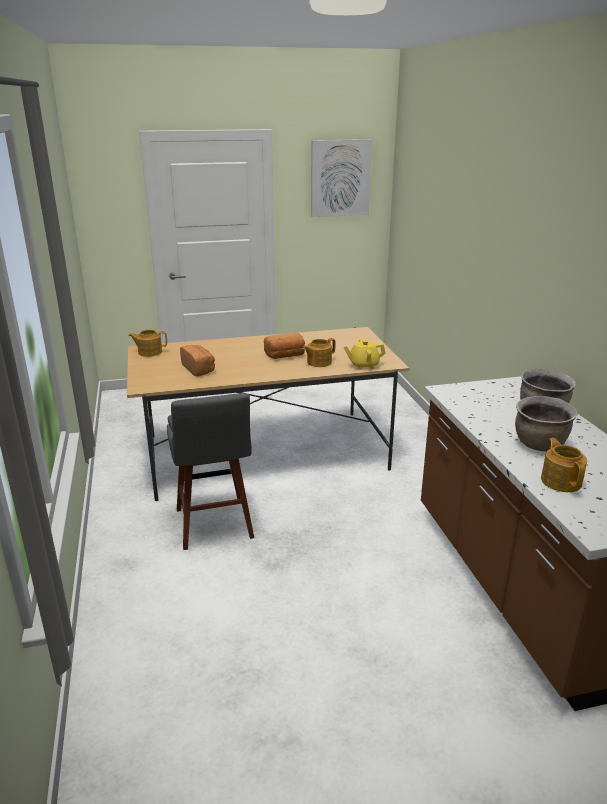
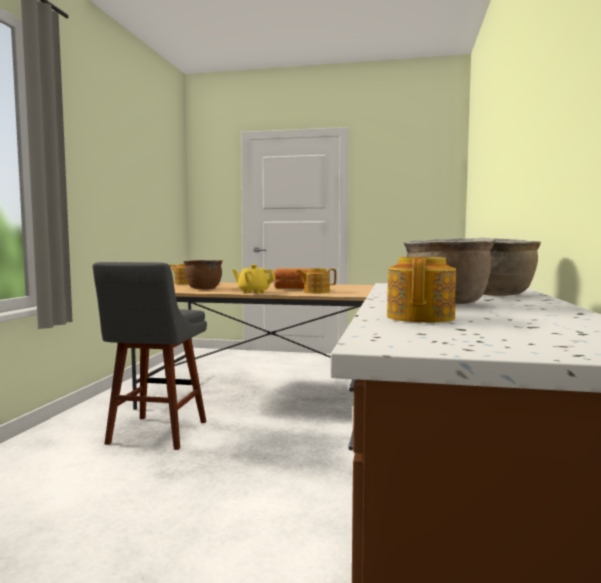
camera: 25 degrees right, 20 degrees down
(199, 369) = (203, 288): bread -> brown cooking pot
(340, 178) = (412, 168): picture -> none
(363, 365) = (358, 295): yellow teapot -> yellow teapot (253, 292)

